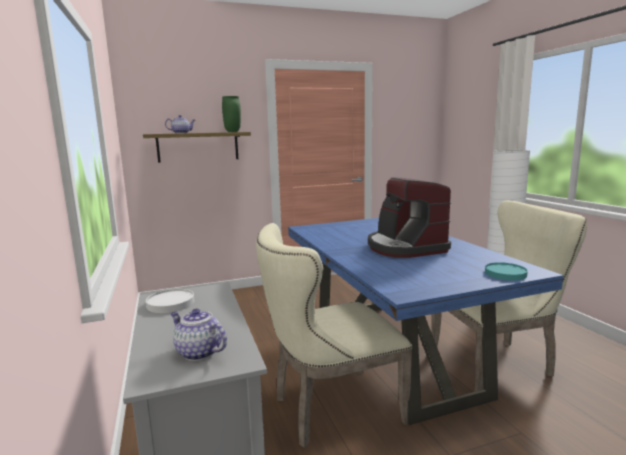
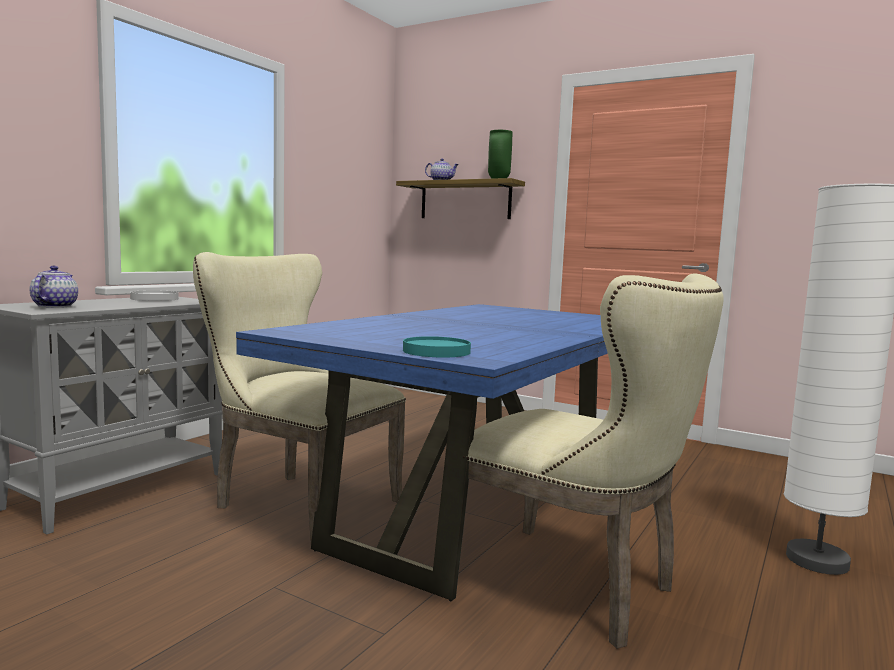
camera: 50 degrees right, 5 degrees down
(405, 247) = (481, 326): coffee machine -> none

